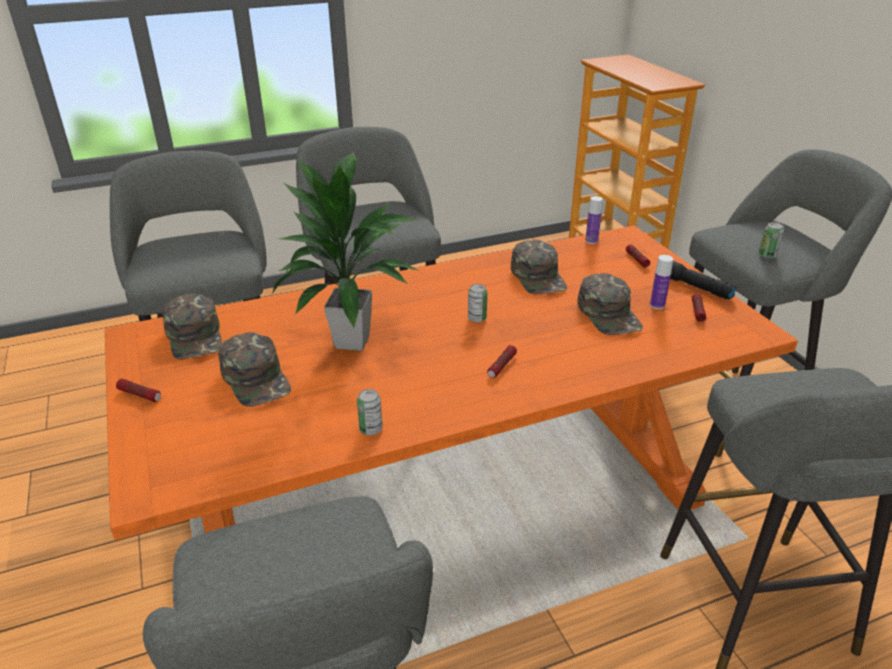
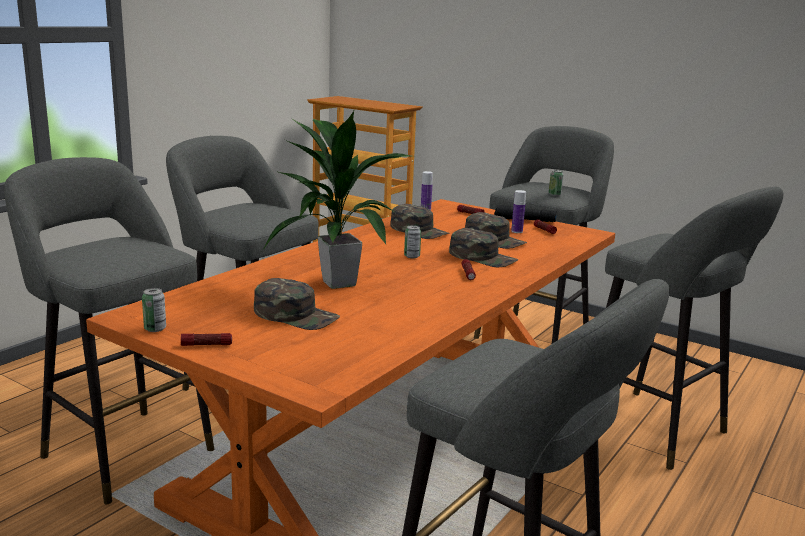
camera: 35 degrees left, 15 degrees down
(195, 336) = (193, 305): green cap -> green cap (483, 257)
(371, 429) = (432, 319): can -> can (155, 329)

